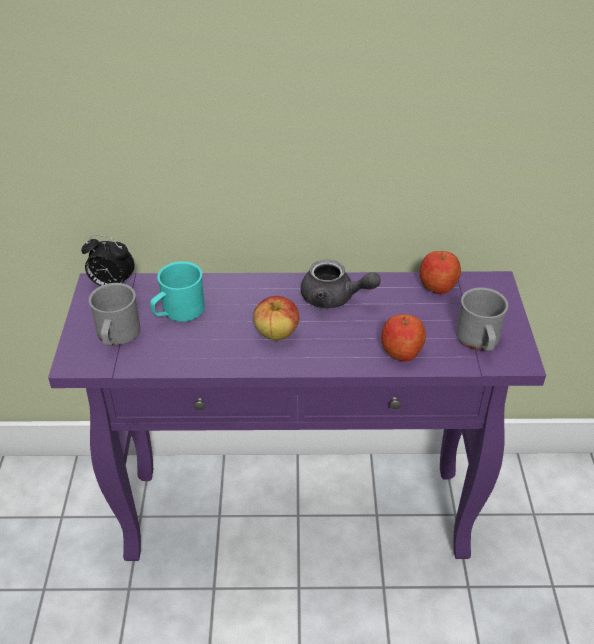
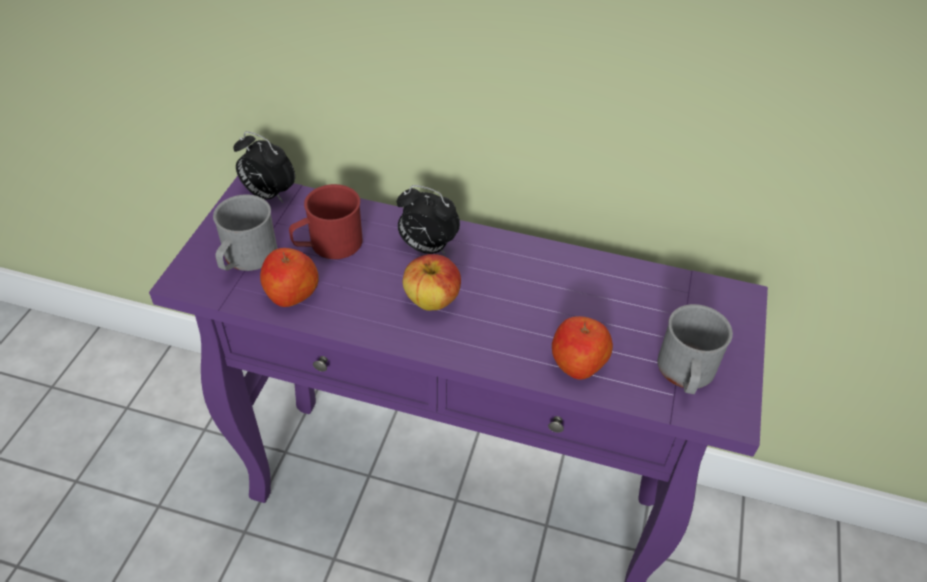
camera: 15 degrees right, 5 degrees up
(178, 312) = (328, 245): turquoise mug -> red mug
(256, 297) = (426, 248): none -> alarm clock
(334, 298) = (521, 271): grey teapot -> none
(437, 285) = (660, 284): apple -> apple (291, 293)

